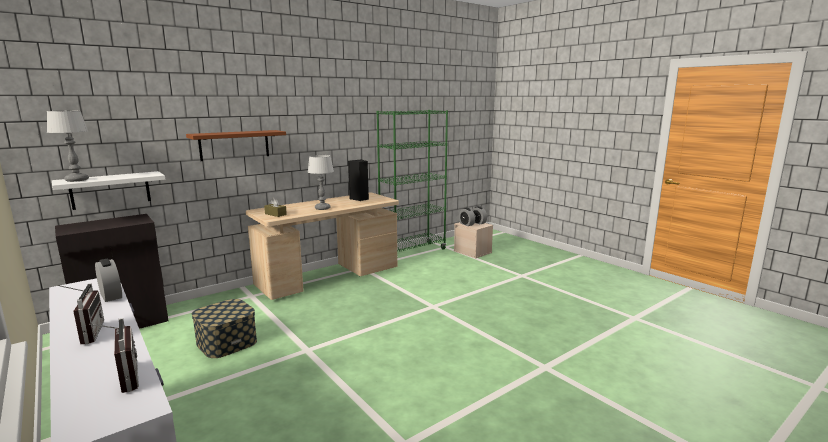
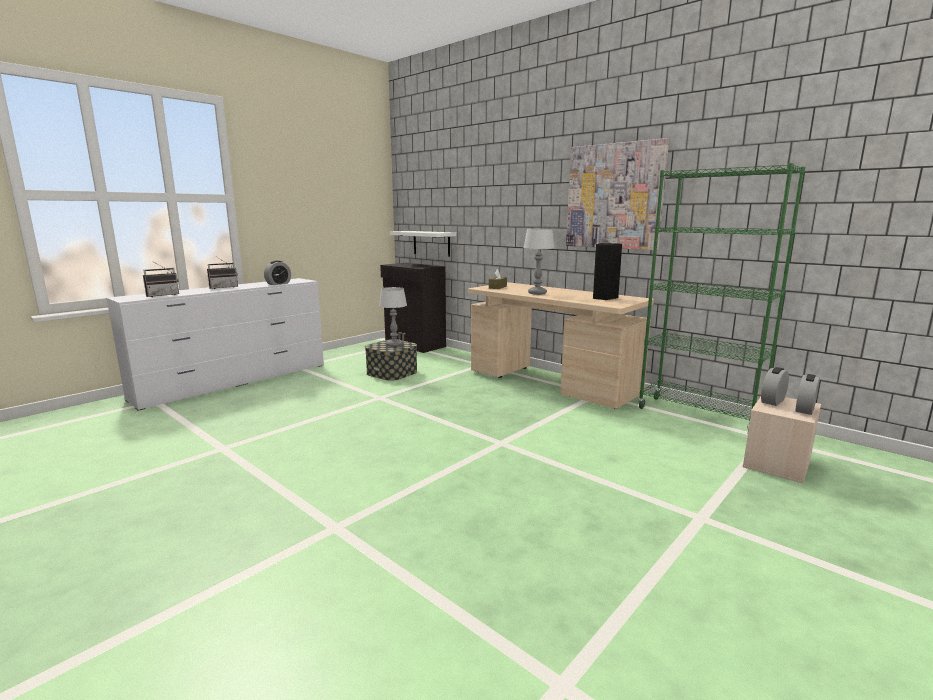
camera: 80 degrees right, 0 degrees up
(77, 180) = (408, 231): table lamp -> table lamp (394, 345)
(234, 145) = (507, 214): brown shelf -> none
(335, 126) = (614, 196): none -> picture

